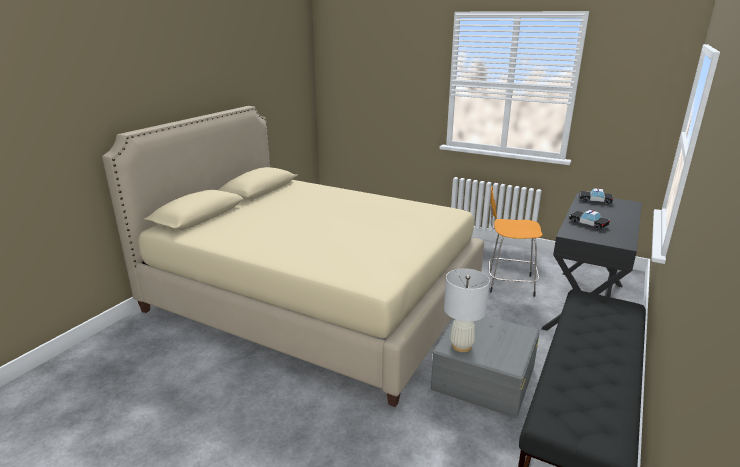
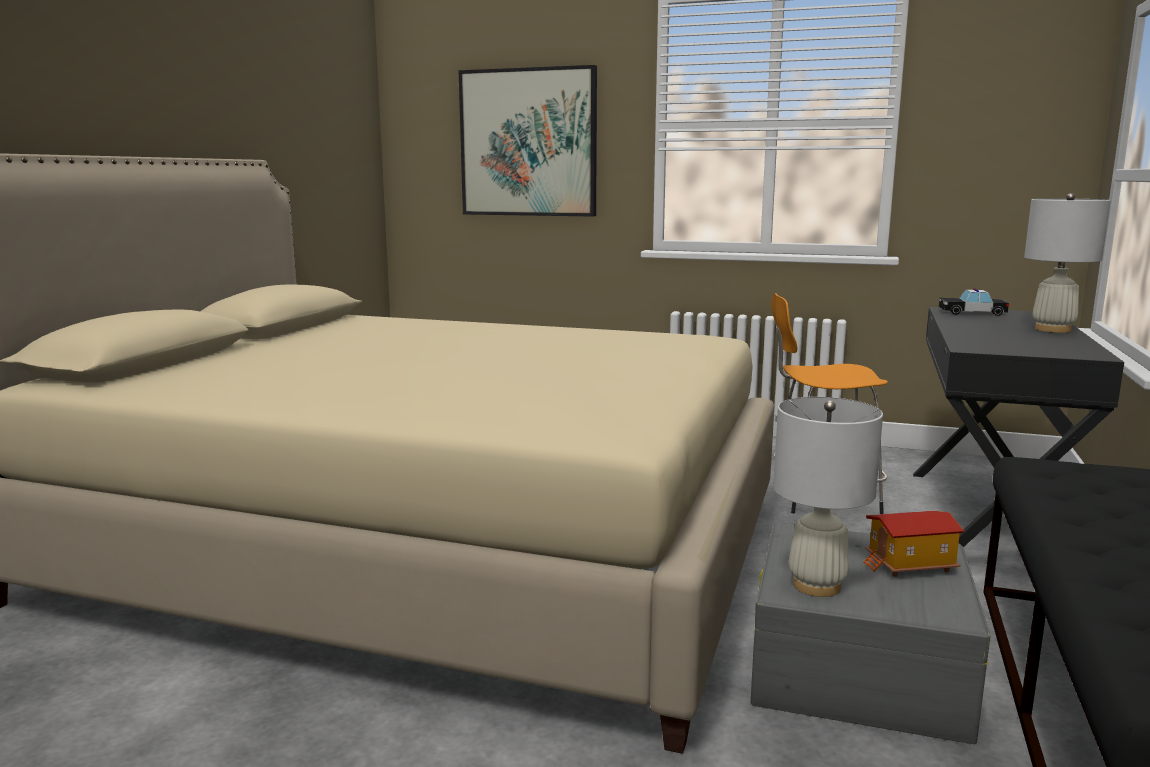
camera: 10 degrees left, 10 degrees down
(386, 85) = (528, 143): none -> picture
(508, 340) = (910, 566): none -> toy house
(588, 223) = (992, 336): toy car -> none
(625, 219) = (1053, 330): none -> white table lamp

